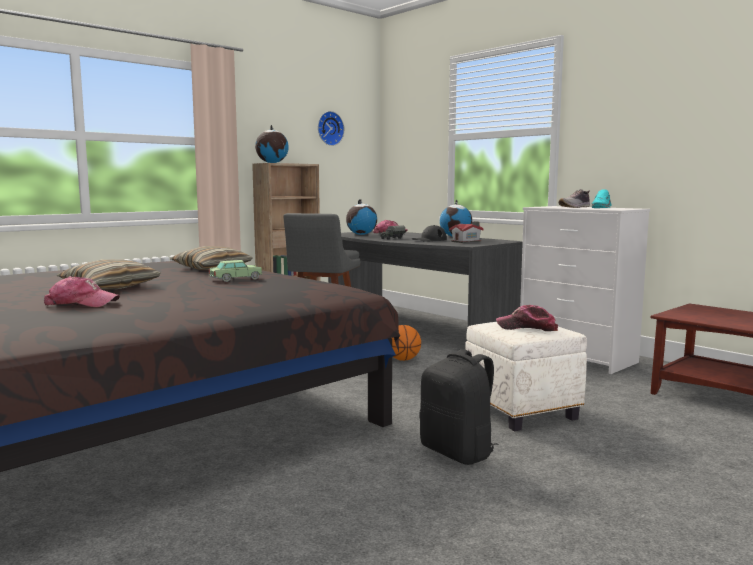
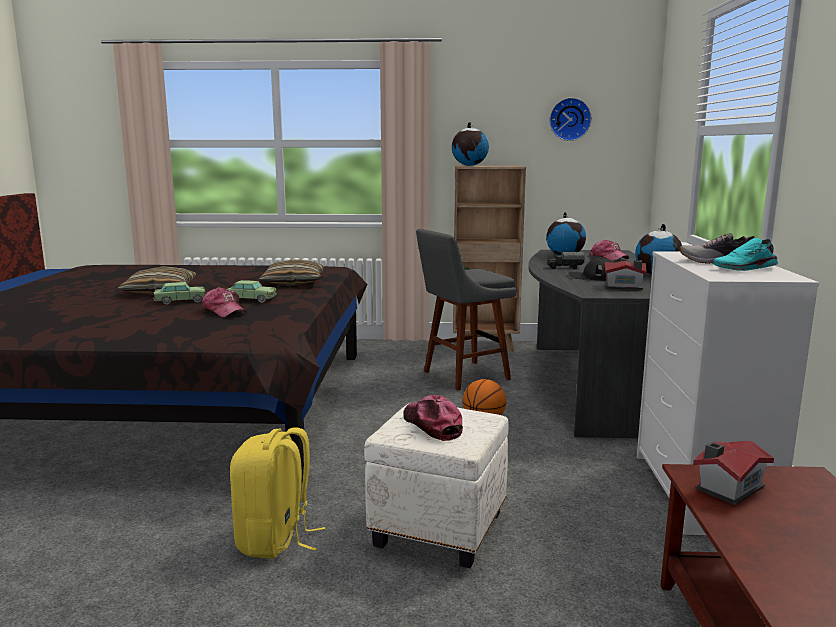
camera: 45 degrees right, 5 degrees up
(81, 304) = (84, 305): cap -> cap (224, 311)
(175, 288) = (180, 301): none -> toy car
(458, 452) = (275, 540): black backpack -> yellow backpack
(692, 315) = (727, 488): none -> toy house

